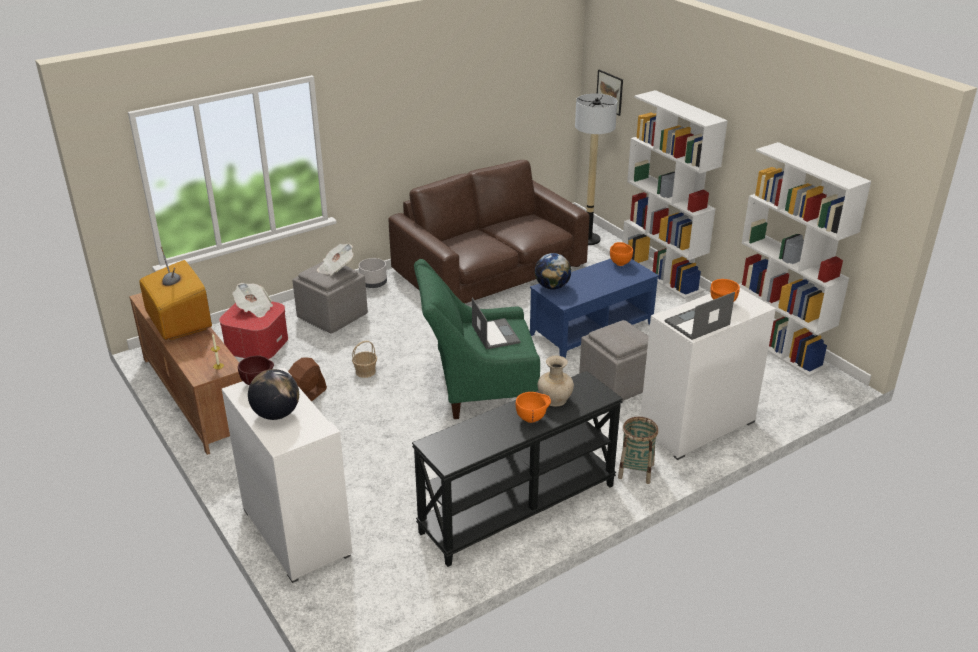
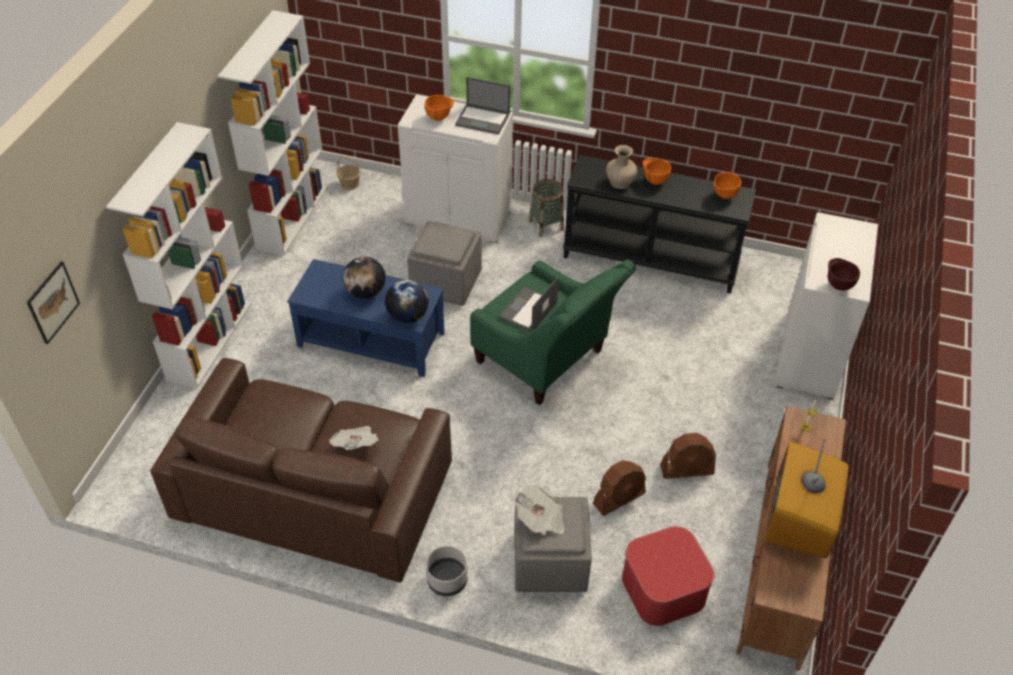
camera: 130 degrees left, 15 degrees up
(254, 308) = (660, 569): newspaper -> newspaper (356, 445)
(276, 414) = (847, 251): globe -> globe (366, 292)
(330, 360) = (619, 498): none -> brown fan
(365, 372) = (606, 456): basket -> basket (349, 184)
(588, 239) = (161, 443): floor lamp -> none
(620, 263) = (312, 293): orange bowl -> orange bowl (723, 196)

